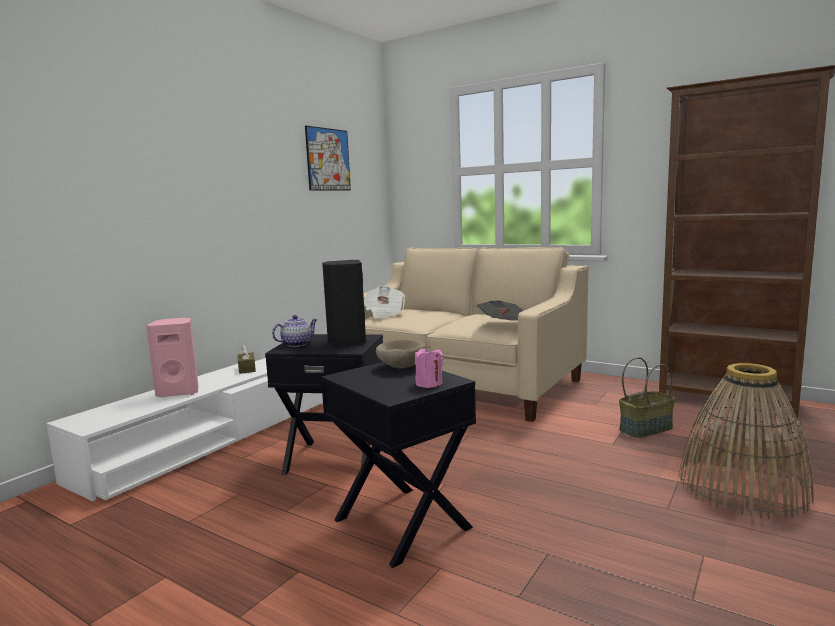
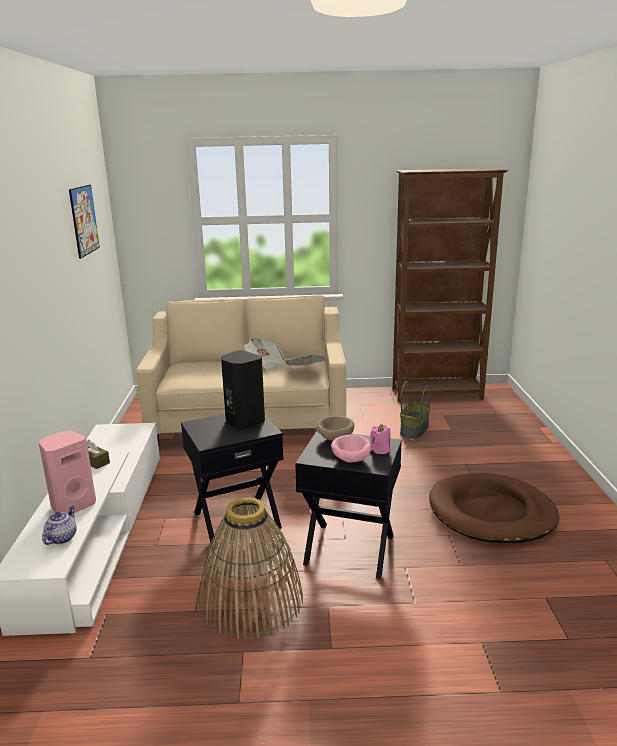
camera: 35 degrees left, 10 degrees up
(297, 344) = (207, 434): teapot -> teapot (62, 537)
(377, 385) = (350, 460): none -> pink bowl
(384, 314) = (181, 375): newspaper -> newspaper (265, 365)
(648, 550) = (491, 513): none -> brown dog bed
(742, 487) = (498, 458): basket -> basket (251, 601)

